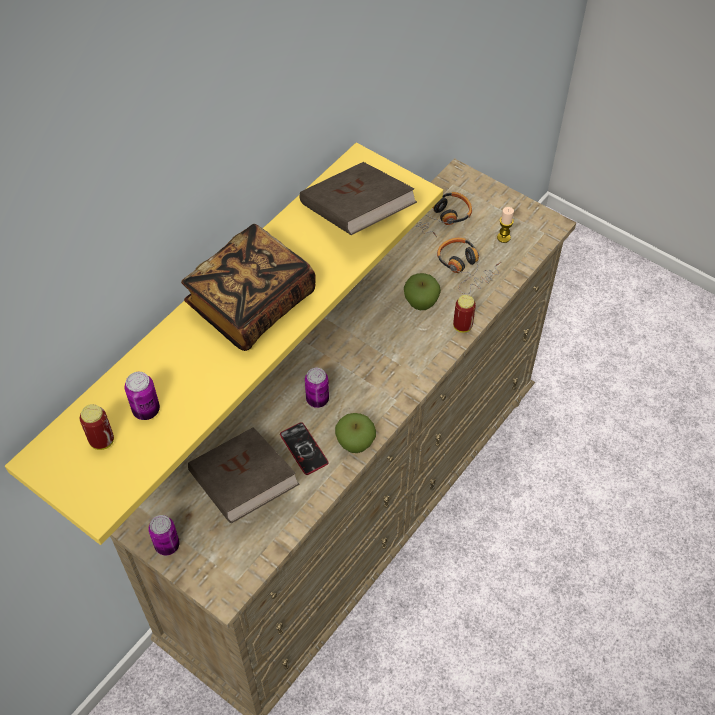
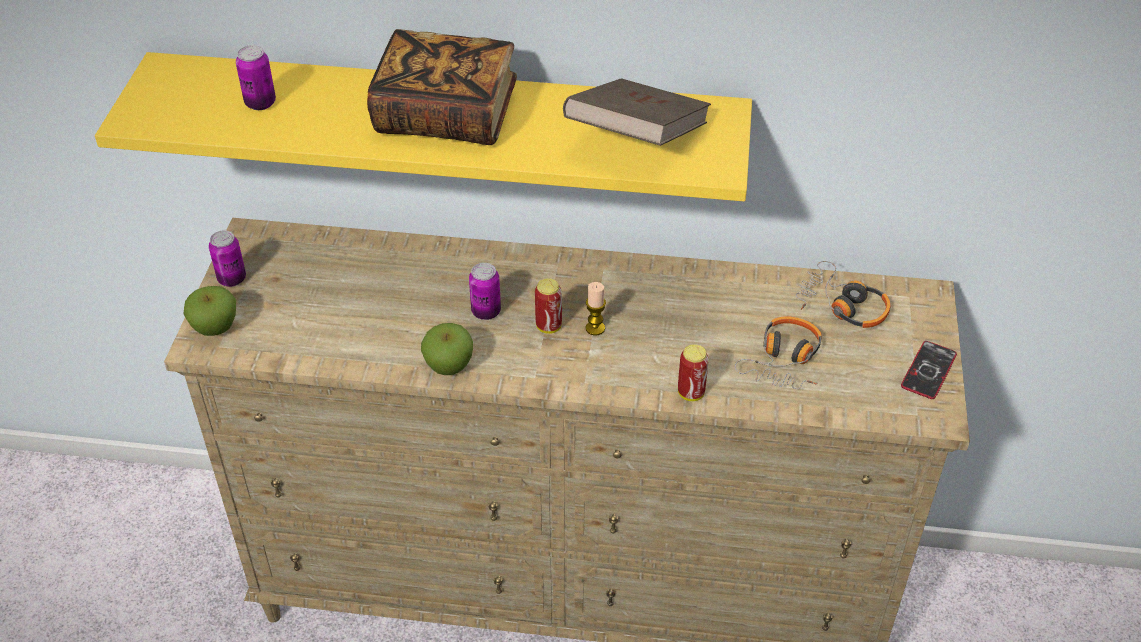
camera: 60 degrees right, 10 degrees down
(102, 441) = (207, 92): can -> can (548, 326)
(244, 486) = (335, 303): brown book -> none
(304, 449) = (413, 328): phone -> phone (928, 371)
(421, 303) = (693, 342): apple -> apple (215, 328)
(503, 237) = (869, 377): candle -> candle (595, 328)

